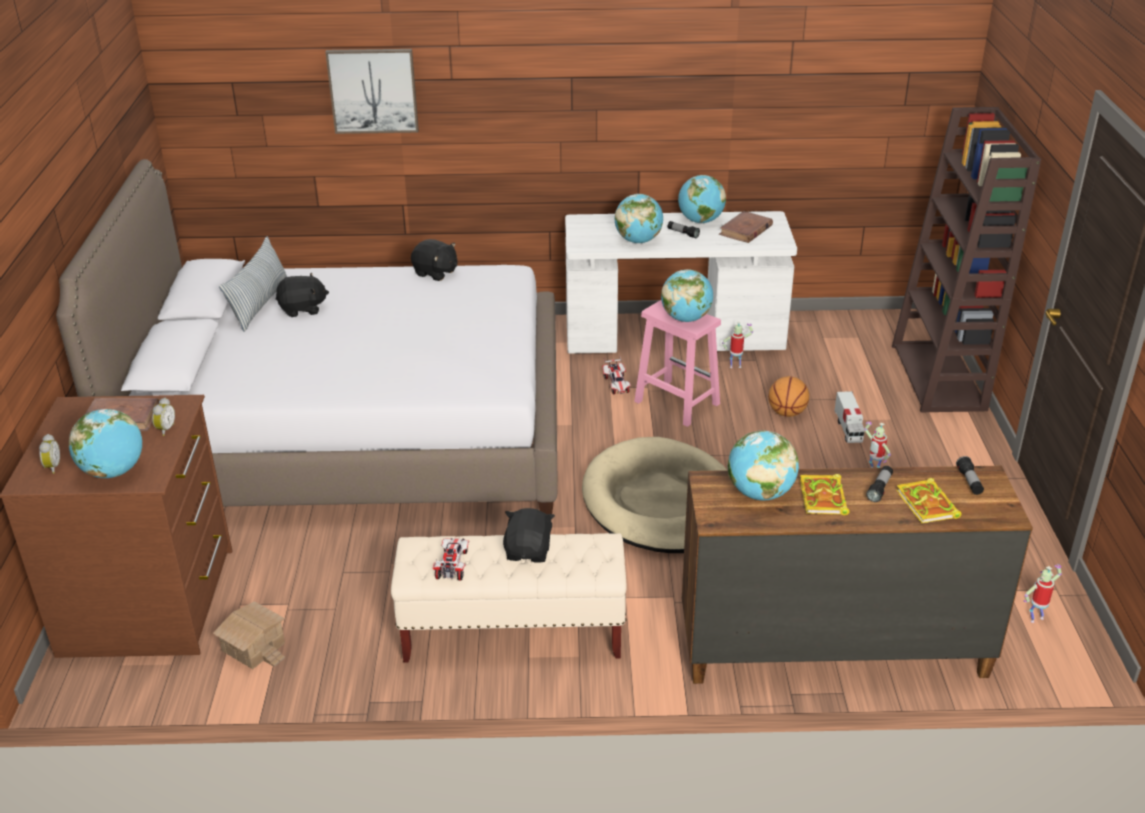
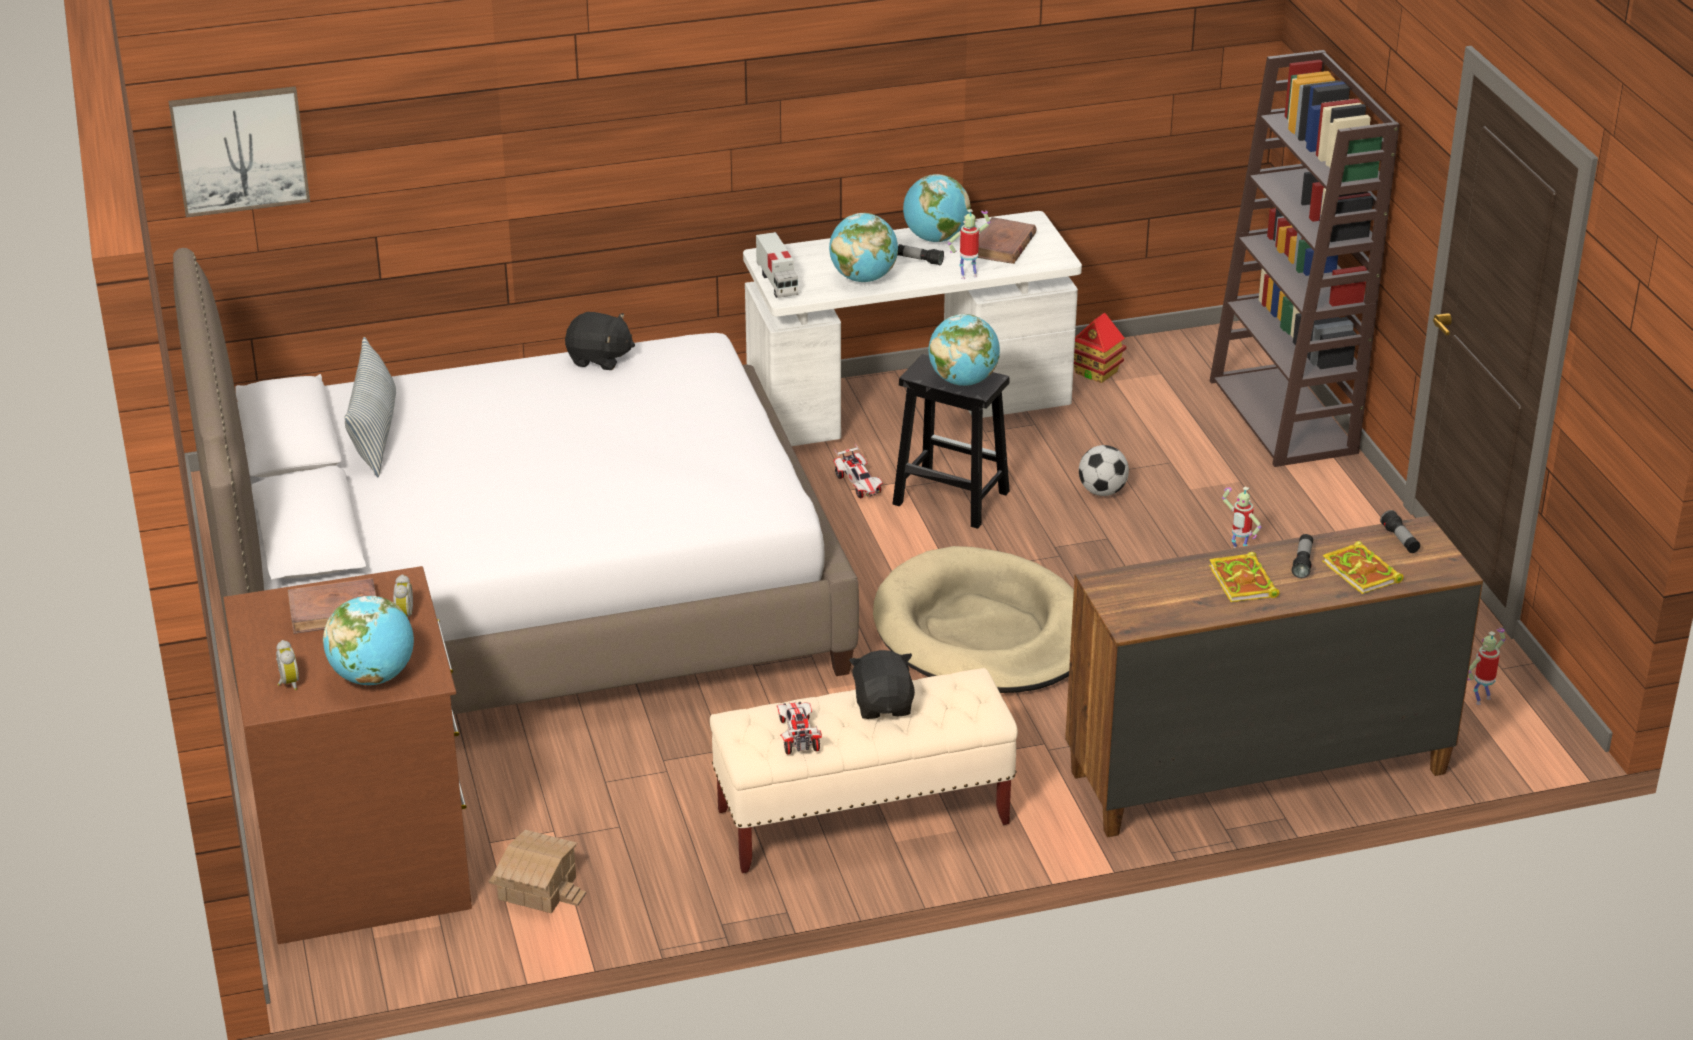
camera: 15 degrees left, 0 degrees up
(302, 309) = (441, 435): black plush toy -> none
(373, 90) = (466, 106): picture -> picture (240, 150)
(675, 402) = (949, 498): pink stool -> black stool
(735, 366) = (1010, 436): toy robot -> toy robot (968, 276)
(760, 493) = (1169, 587): globe -> none
(786, 413) = (1101, 492): basketball -> football
(812, 330) = (1096, 372): none -> toy house
(848, 428) = (1188, 501): toy truck -> toy truck (777, 281)

